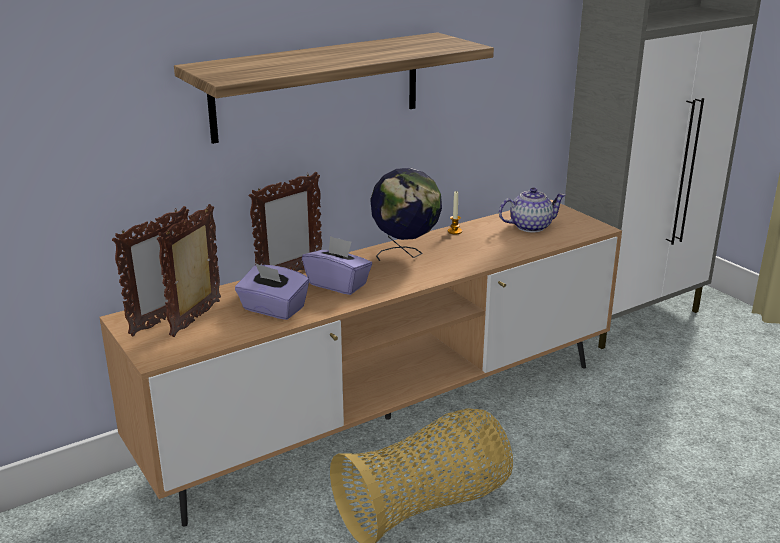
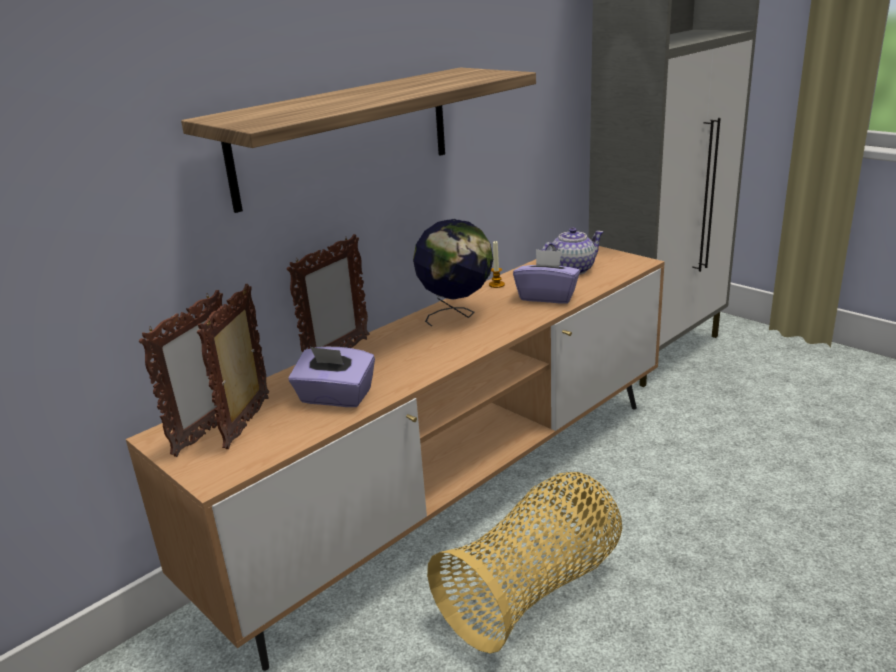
camera: 10 degrees left, 0 degrees up
(338, 284) = (397, 358): purple tissue box -> purple tissue box (547, 296)

